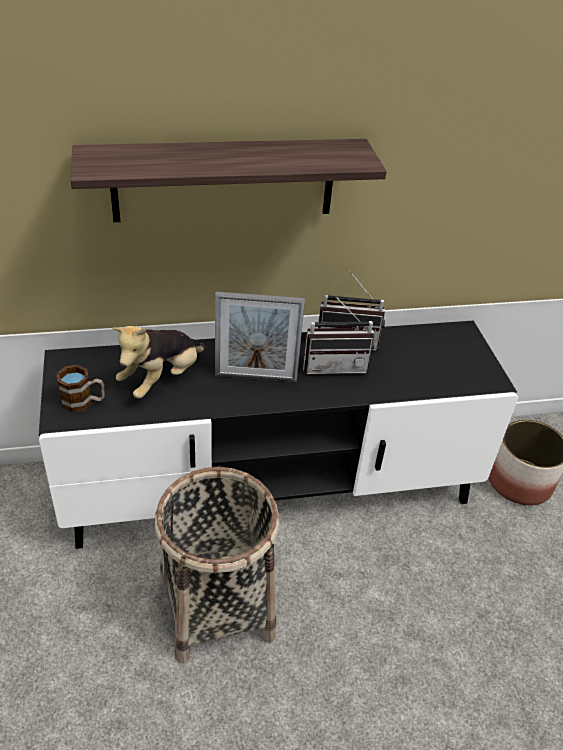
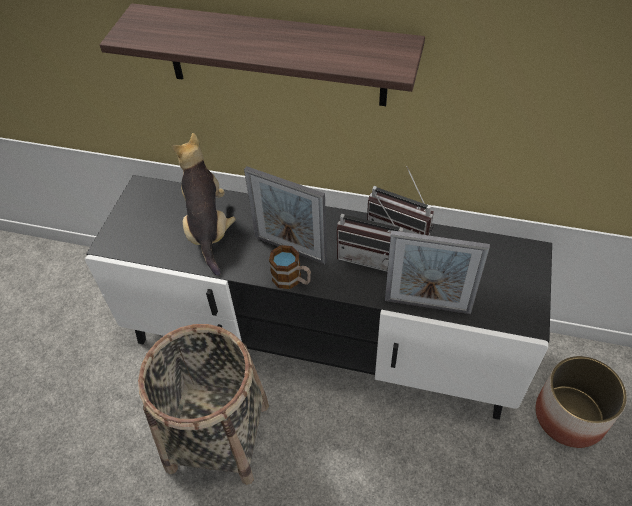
camera: 30 degrees right, 10 degrees up
(83, 402) = (134, 233): mug -> mug (292, 280)
(162, 379) = (208, 229): plush toy -> plush toy turned 105 degrees clockwise
(406, 391) = (427, 305): none -> picture frame

